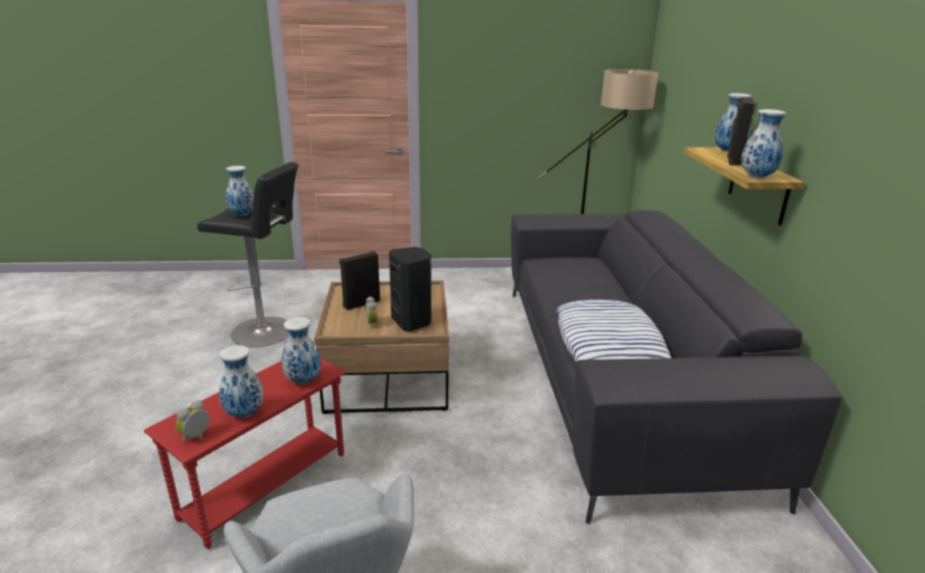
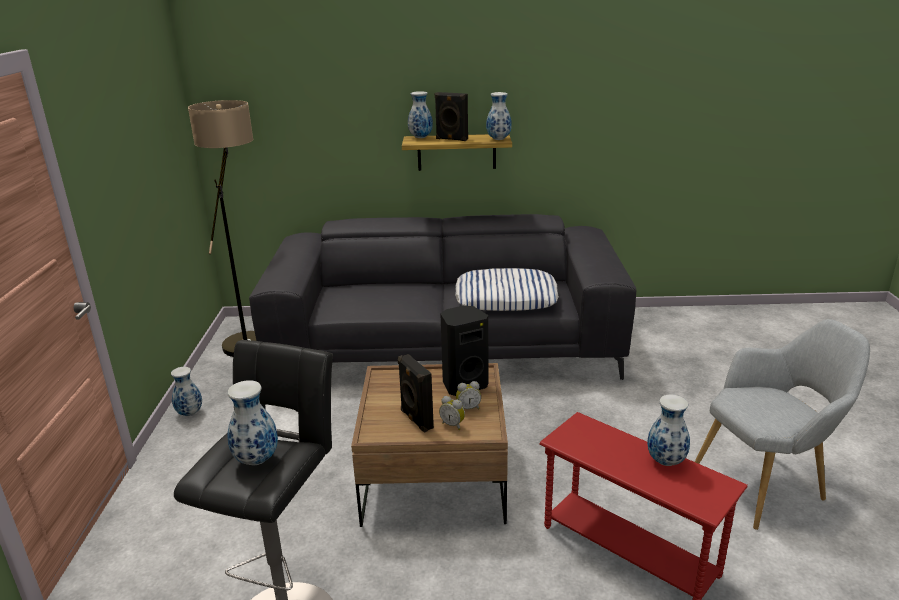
camera: 85 degrees left, 0 degrees up
(197, 437) = (713, 483): alarm clock -> alarm clock (453, 425)
(303, 380) = (600, 434): vase -> vase (189, 413)

